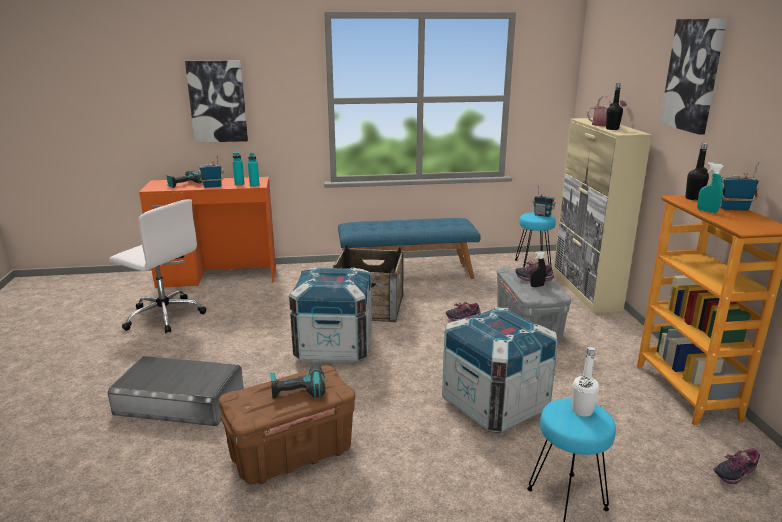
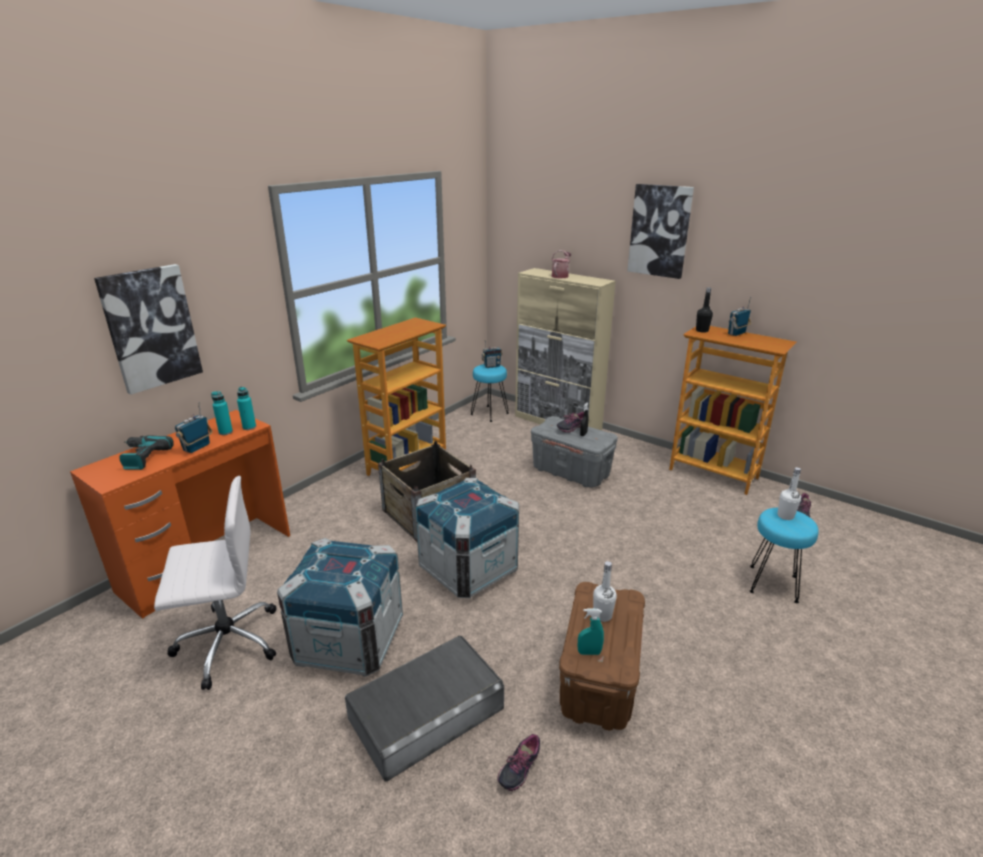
camera: 45 degrees left, 5 degrees up
(298, 387) = (602, 615): power drill -> white bottle
(407, 273) = (407, 465): blue bench -> bookcase
(462, 318) = (518, 487): shoe -> shoe (519, 768)
(495, 405) = (647, 546): crate -> crate (349, 641)
(612, 129) = (579, 280): black bottle -> none
(707, 211) = (731, 340): turquoise spray bottle -> turquoise spray bottle (589, 652)

